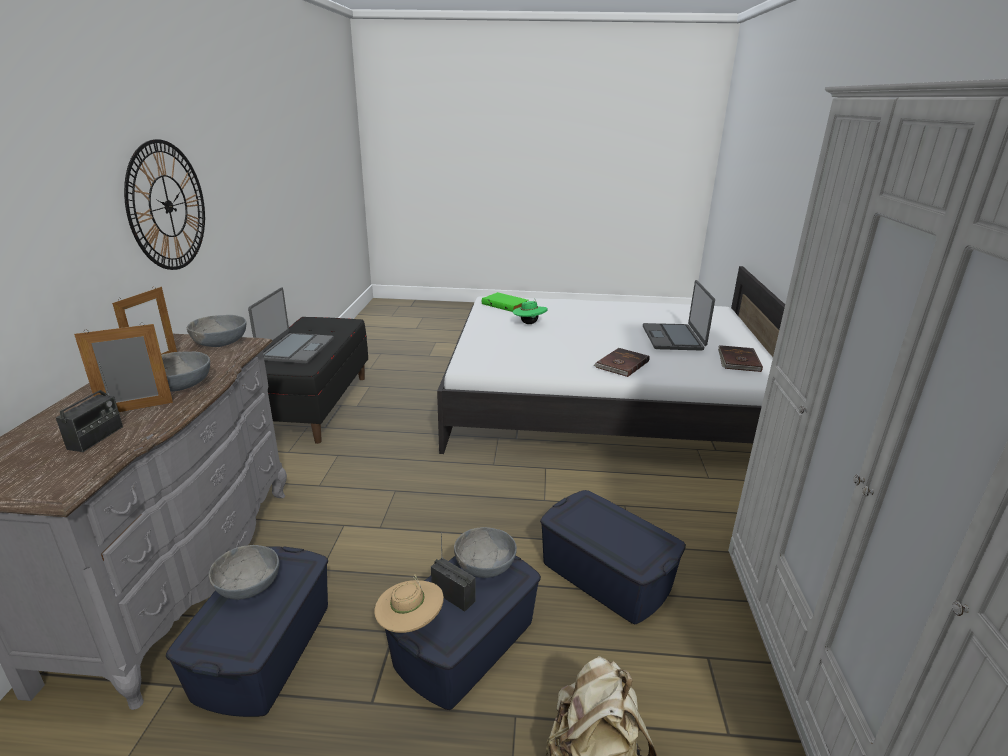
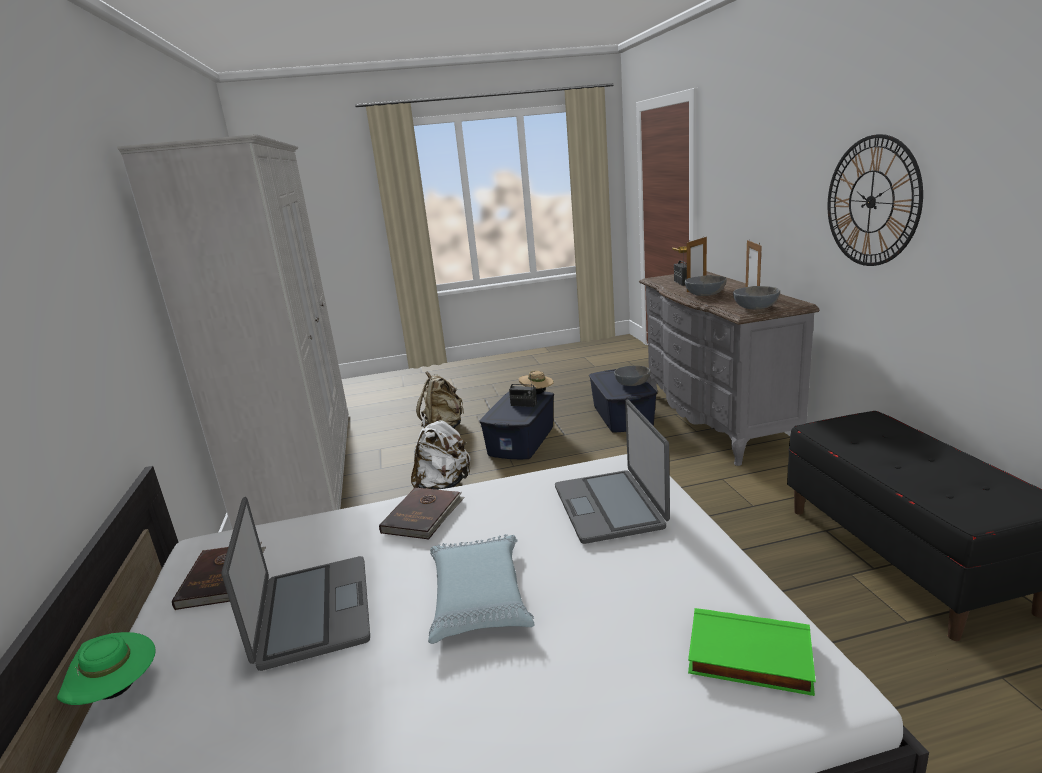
camera: 165 degrees right, 5 degrees down
(296, 349) = (895, 446): laptop -> laptop (610, 507)
(485, 566) = (514, 415): grey bowl -> none
(529, 323) = (622, 581): green hat -> green hat (116, 692)
(594, 332) = (478, 593): none -> blue pillow
(605, 576) = (443, 486): blue storage box -> white backpack

